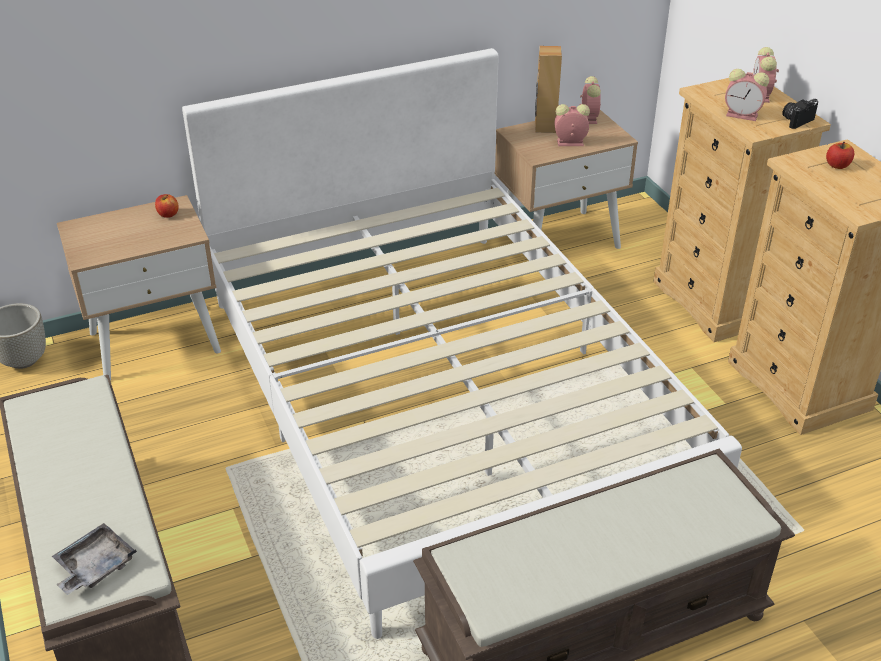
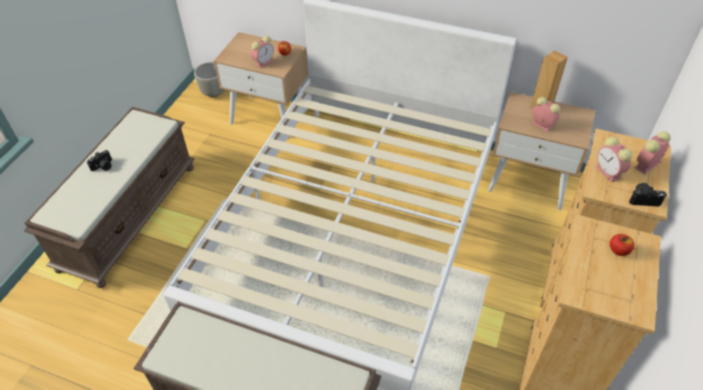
camera: 45 degrees right, 10 degrees up
(70, 488) = (103, 167): none -> camera
(94, 567) = (69, 208): grey tray -> none
(588, 117) = (579, 114): alarm clock -> alarm clock (264, 62)

